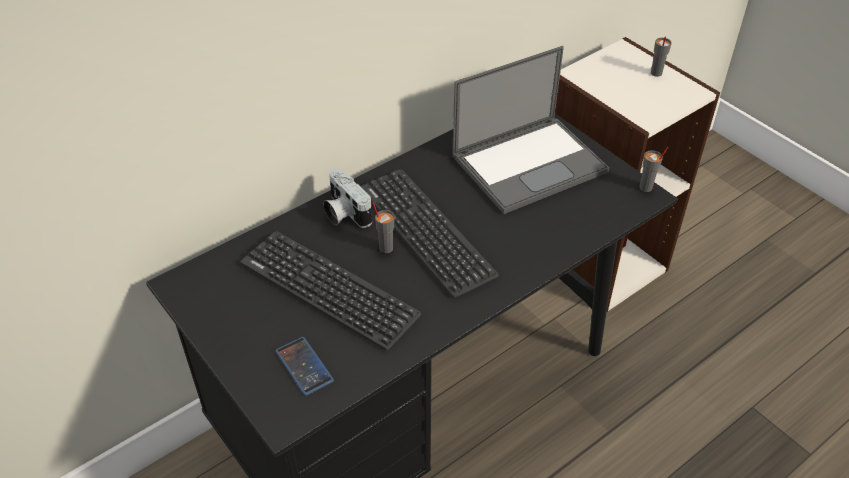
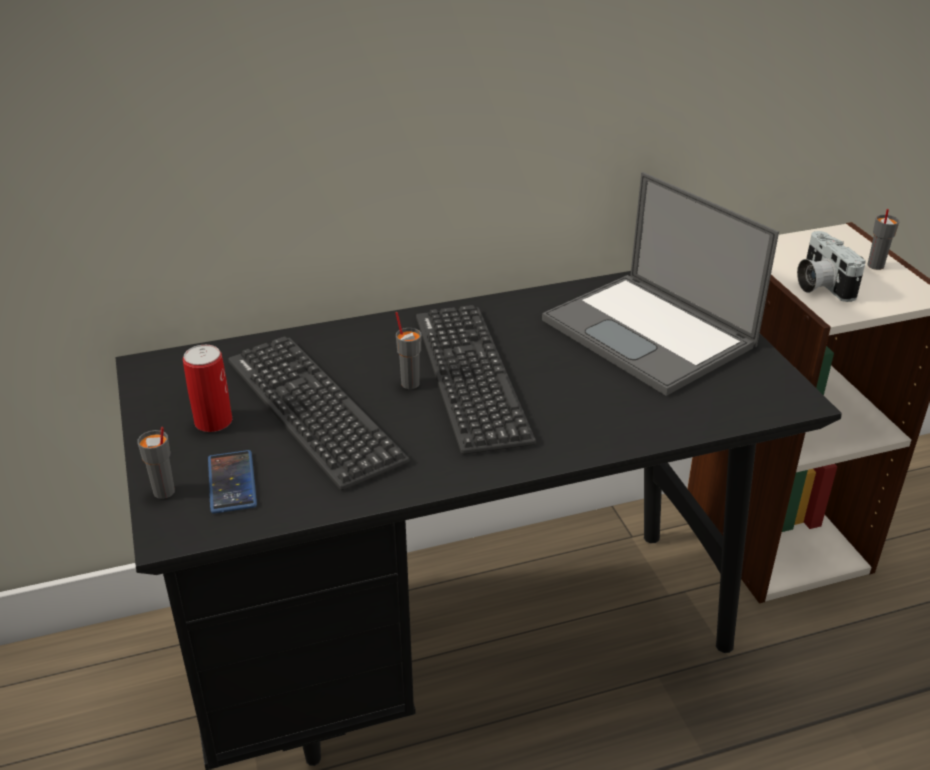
camera: 20 degrees right, 10 degrees down
(259, 319) = (213, 421): none -> can
(344, 213) = (382, 337): camera -> camera (819, 284)
(530, 163) = (650, 333): laptop -> laptop turned 60 degrees clockwise
(646, 188) = (799, 391): grey cup -> grey cup (164, 492)

